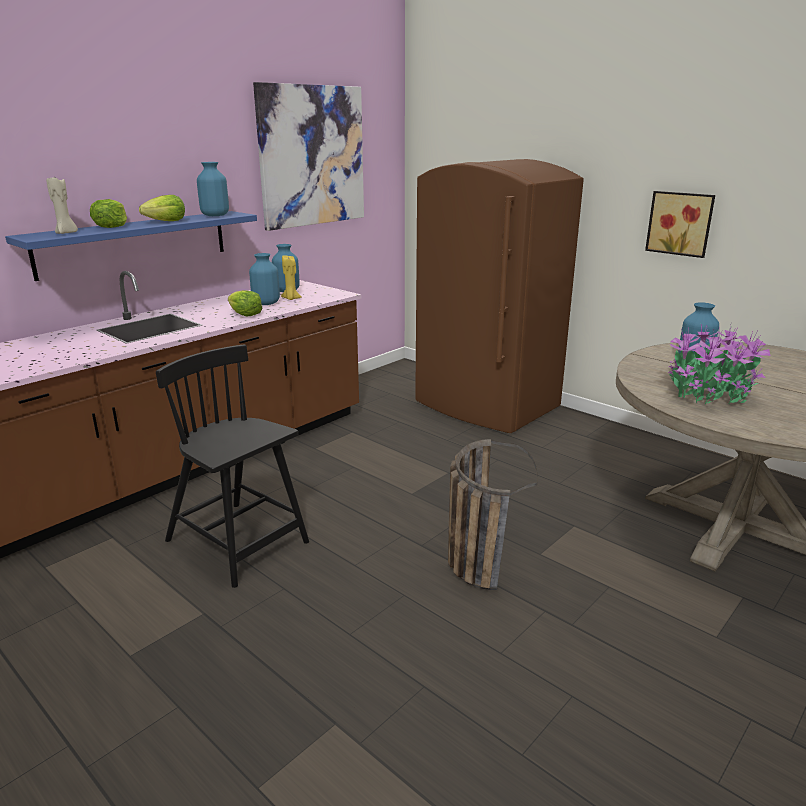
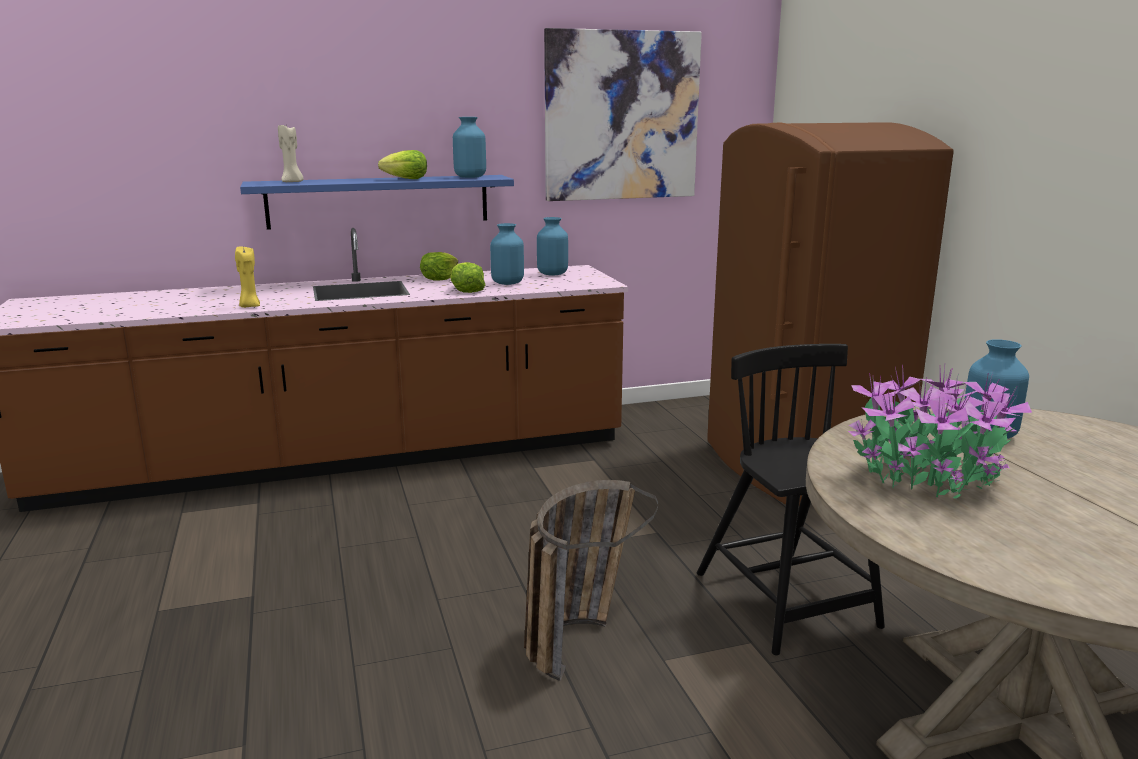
camera: 30 degrees right, 5 degrees down
(112, 226) = (347, 180): lettuce -> lettuce (440, 278)
(238, 543) = (353, 541): black chair -> black chair (787, 602)
(291, 299) = (541, 282): yellow candle -> yellow candle (249, 306)
(680, 223) = (1078, 222): picture -> none

